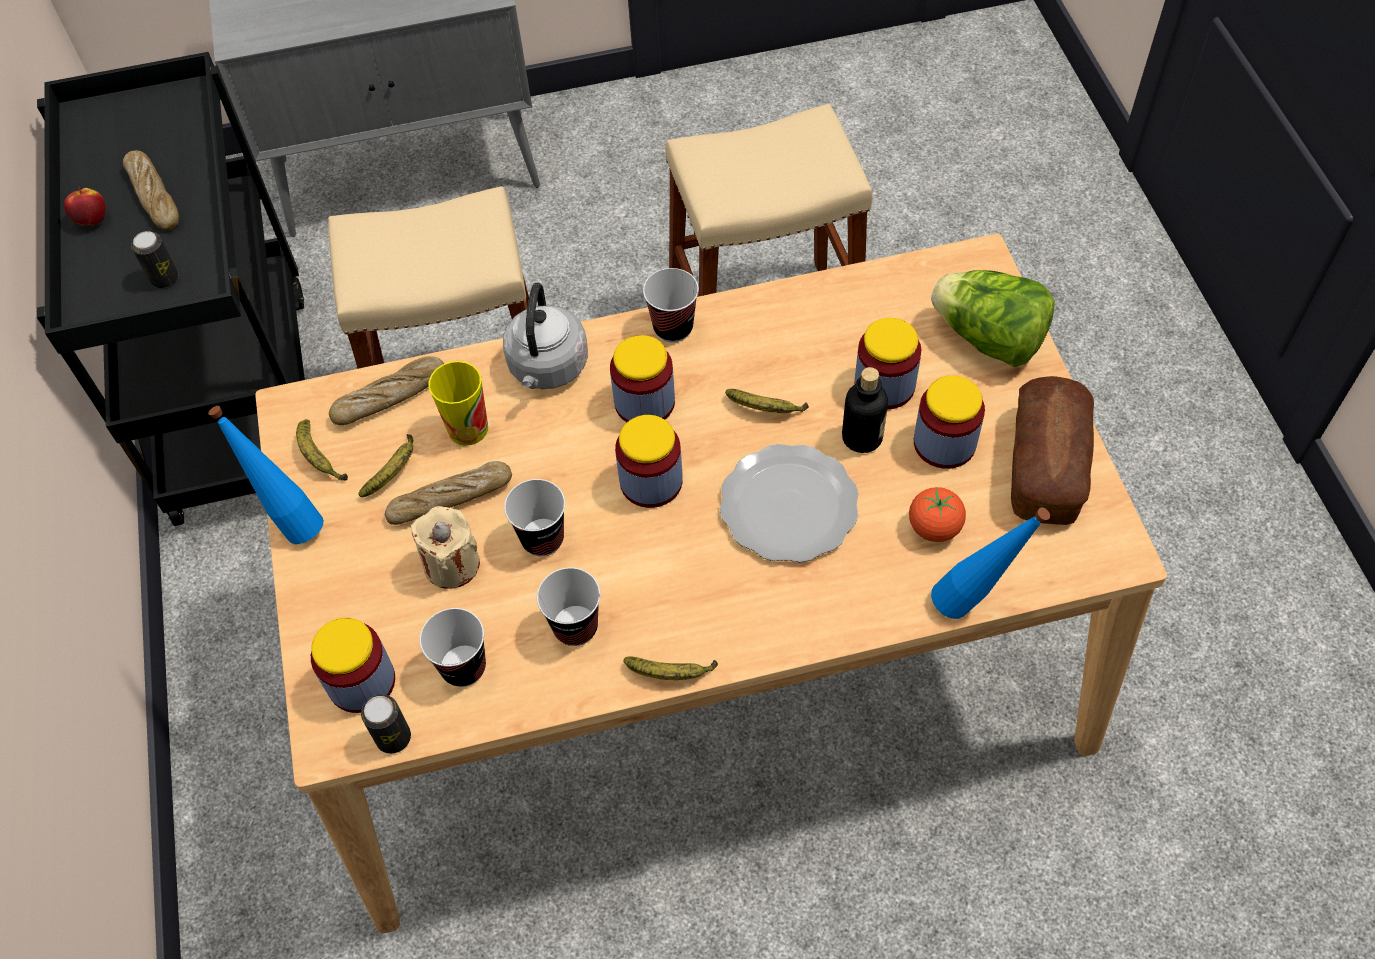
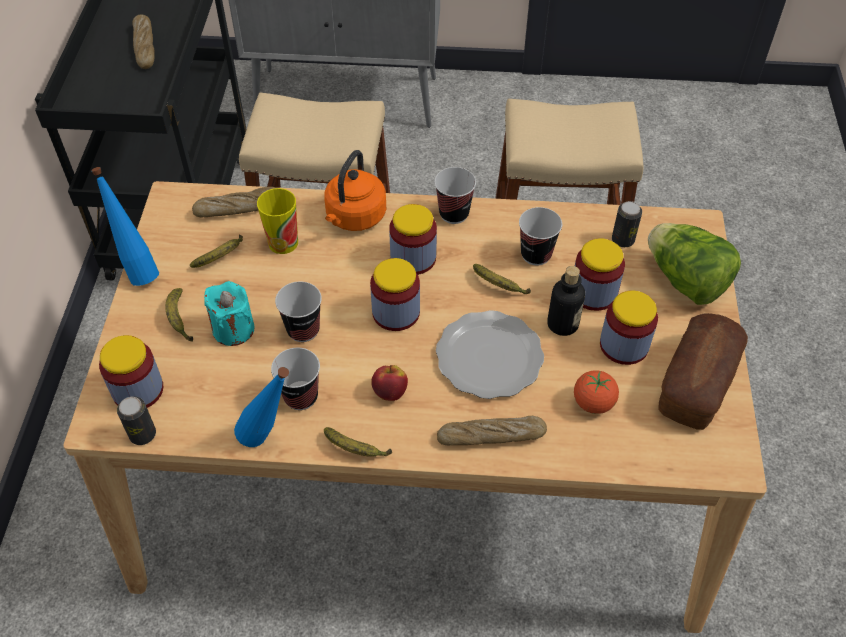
camera: 15 degrees right, 5 degrees down
(92, 219) = (100, 51): apple -> apple (390, 392)
(164, 278) = (128, 98): can -> can (623, 240)
(319, 457) = (176, 234): banana -> banana (180, 319)
(450, 499) = (251, 286): bread -> bread (491, 436)
(452, 564) = (233, 329): beige candle -> turquoise candle
(463, 667) = (211, 401): cup -> cup (536, 254)
(547, 368) = (354, 218): grey kettle -> orange kettle
(974, 602) = (604, 466): blue bottle -> blue bottle (270, 440)

